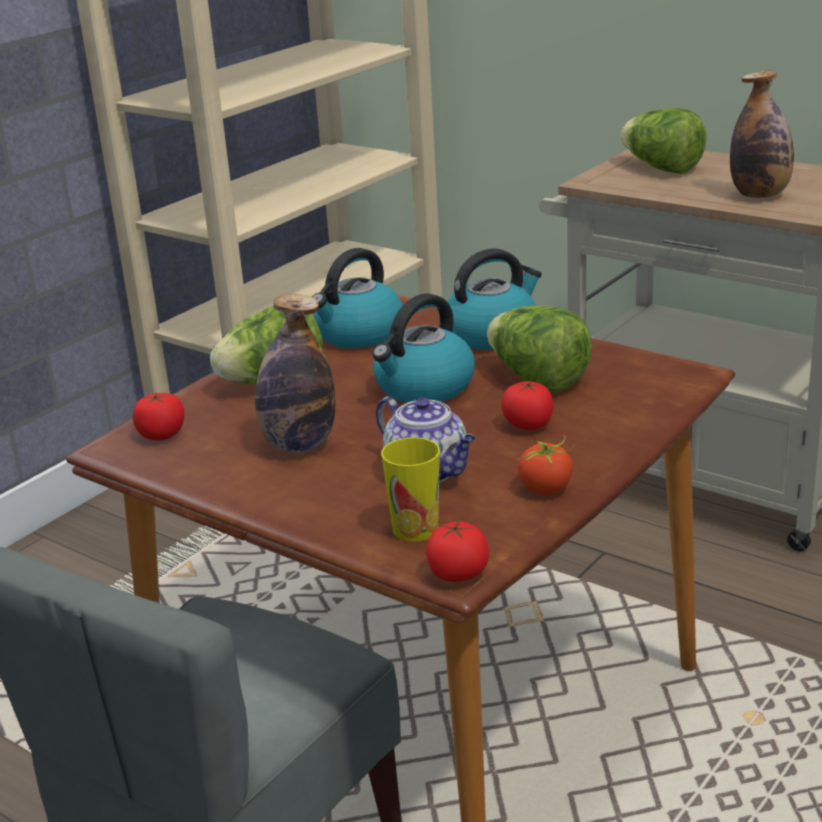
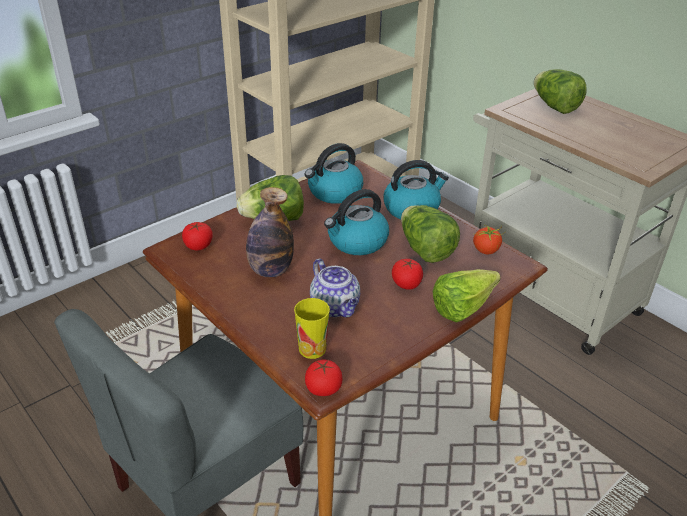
camera: 10 degrees right, 10 degrees up
(546, 489) = (398, 336): tomato -> tomato (486, 250)
(638, 436) = (468, 307): none -> lettuce
(760, 195) = (607, 141): bottle -> none

